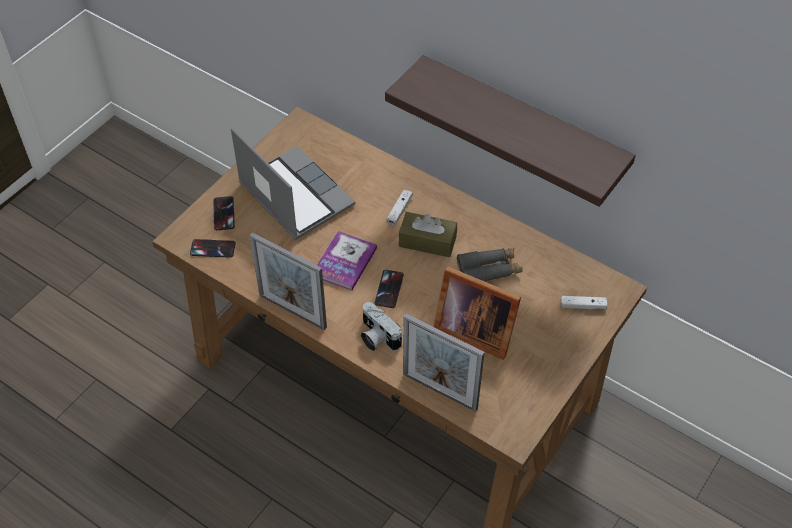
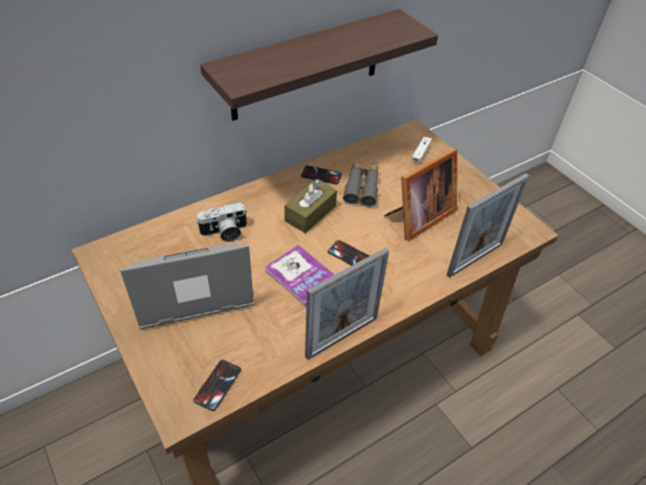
camera: 70 degrees left, 5 degrees down
(223, 213) = (173, 359): phone -> phone (321, 175)
(376, 337) = (401, 282): camera -> camera (224, 233)
(399, 210) = (263, 219): white game controller -> none

